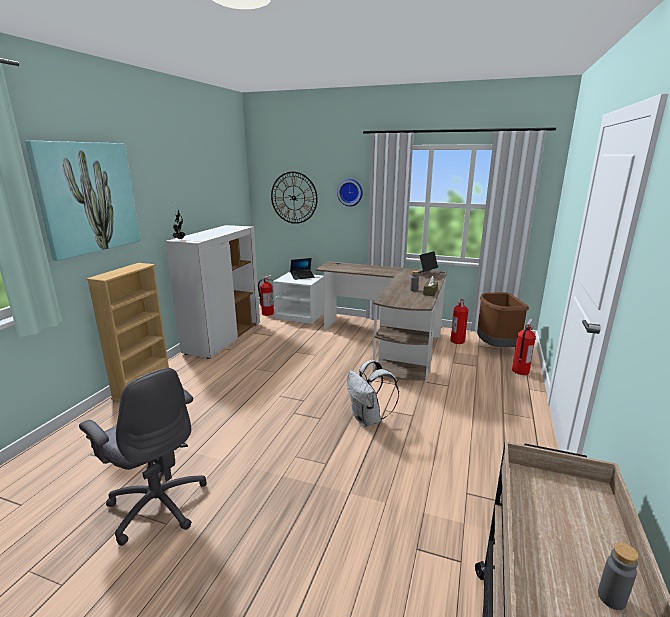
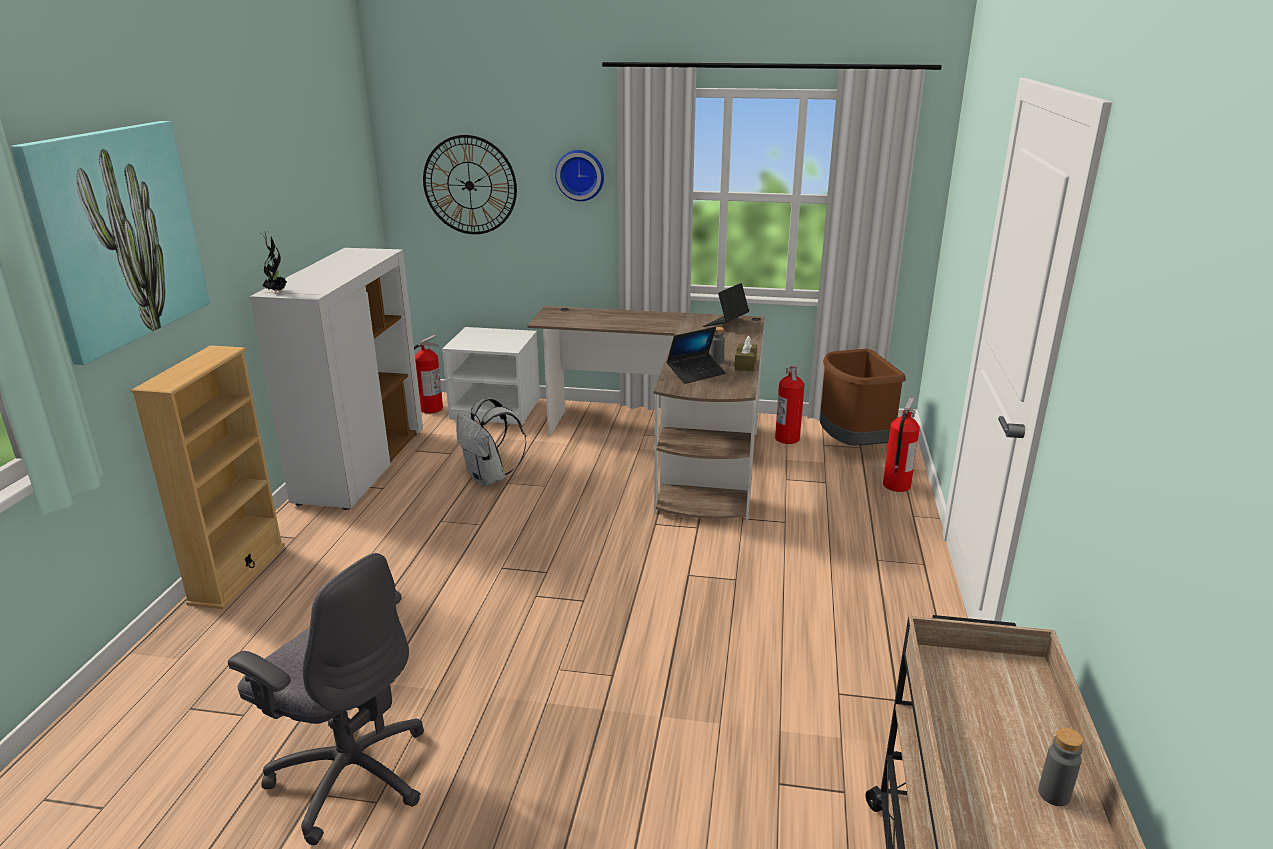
camera: 10 degrees left, 5 degrees up
(302, 277) = (495, 336): laptop -> laptop (696, 373)
(368, 419) = (665, 594): white backpack -> white backpack (489, 478)

